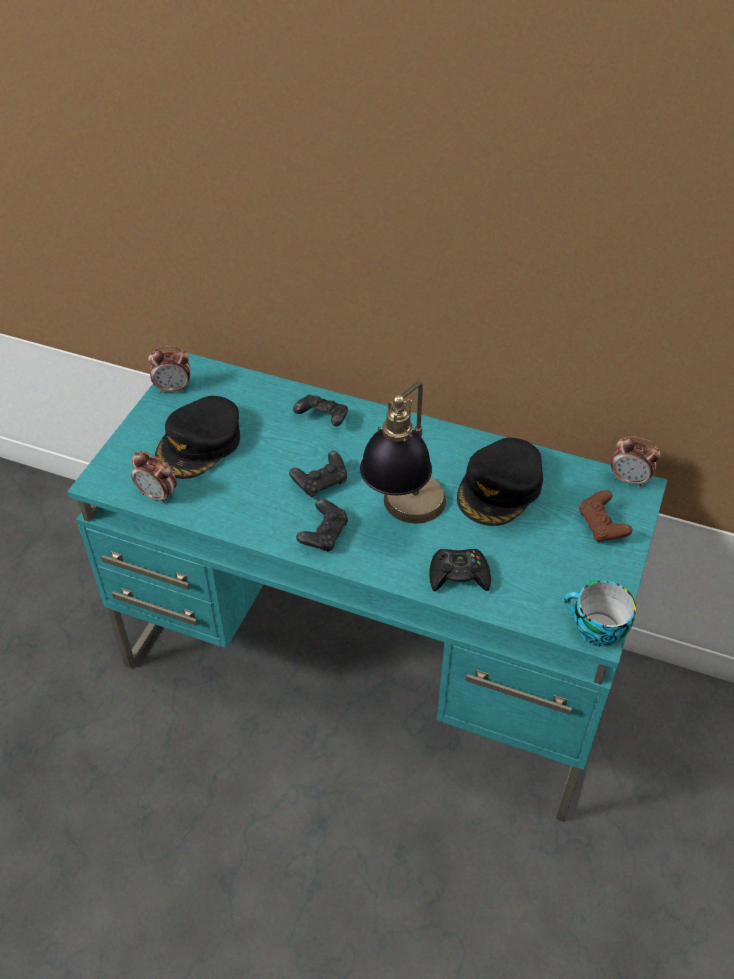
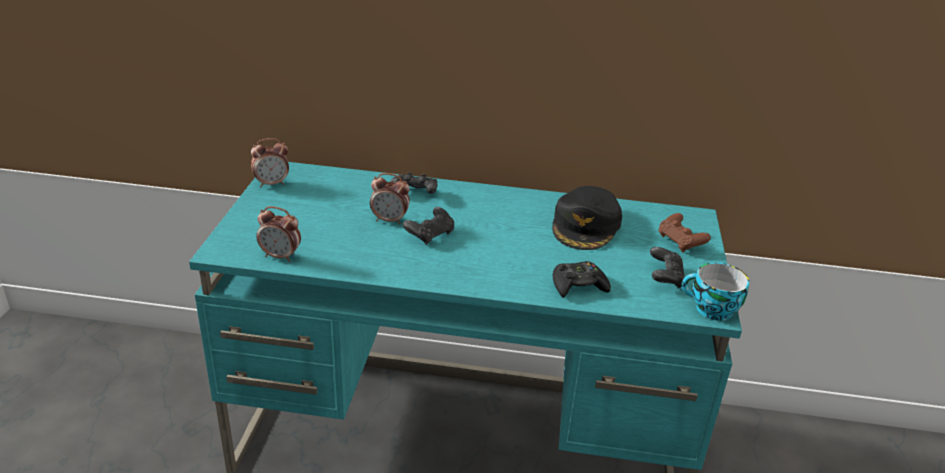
camera: 15 degrees left, 15 degrees down
(200, 444) = (309, 218): black cap -> none
(324, 535) = (447, 269): black game controller -> black game controller (665, 277)
(404, 519) = (514, 252): table lamp -> none
(629, 480) = (686, 211): alarm clock -> alarm clock (390, 220)

